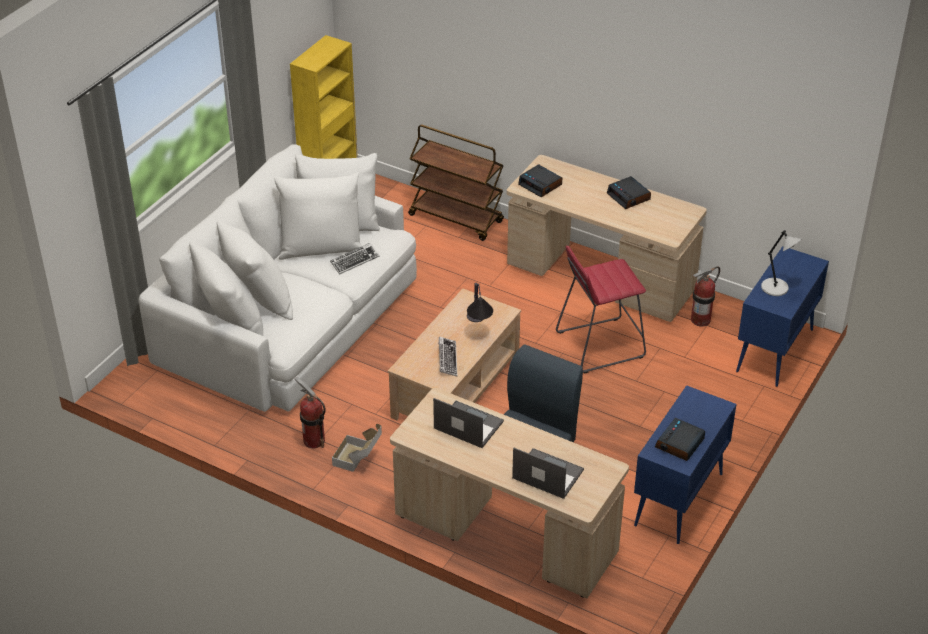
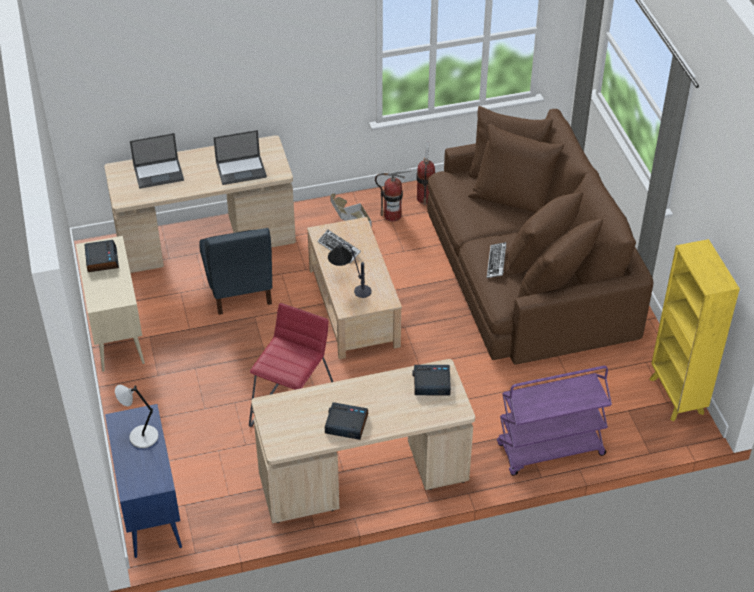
camera: 135 degrees right, 5 degrees up
(289, 321) = (529, 274): white sofa -> brown sofa
(456, 218) = (550, 450): brown cart -> purple cart
(678, 500) = (116, 333): blue cabinet -> beige cabinet
(700, 320) = (239, 497): fire extinguisher -> fire extinguisher (425, 198)

